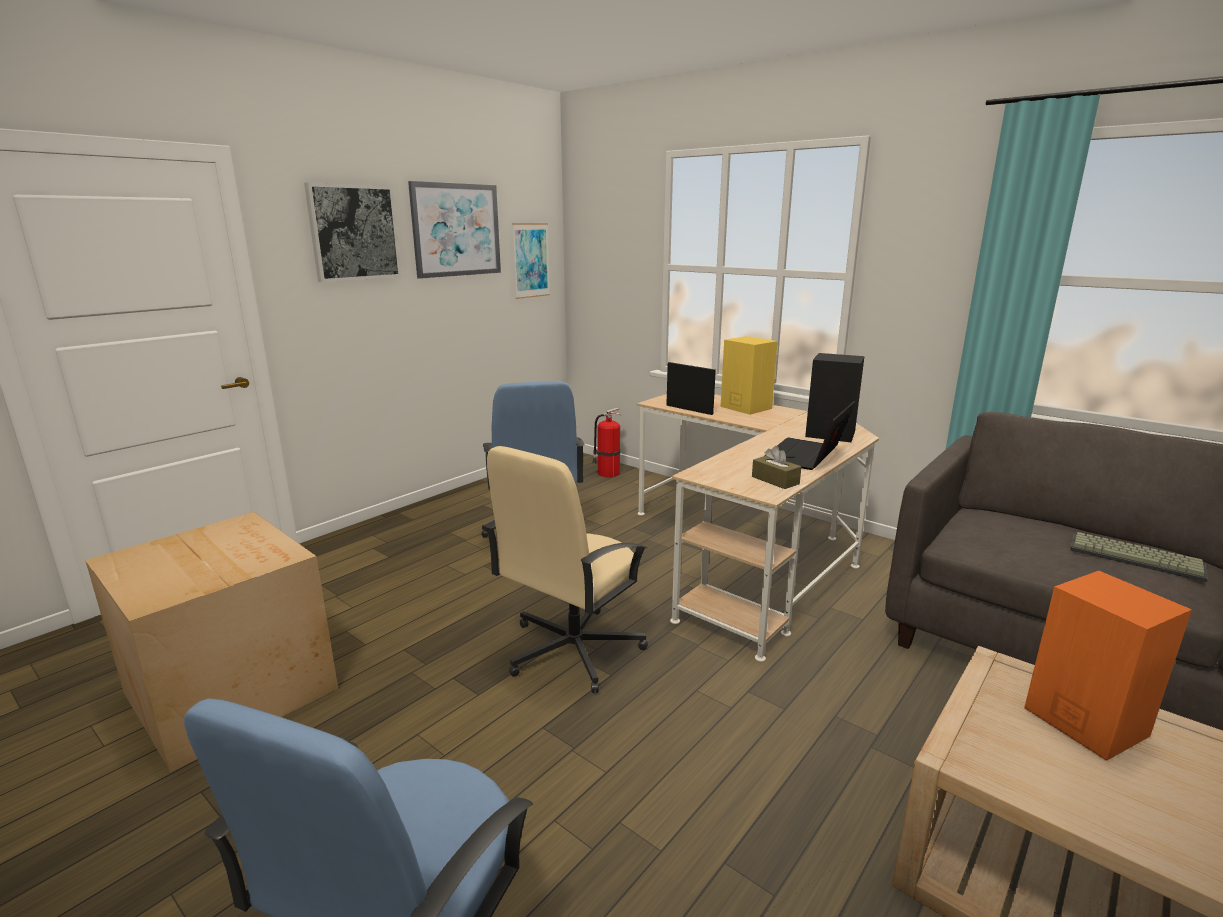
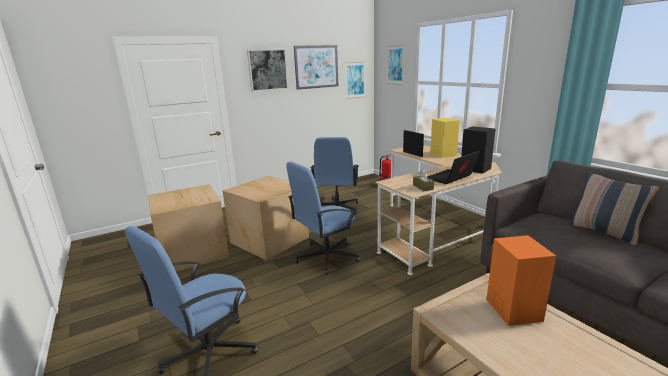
camera: 20 degrees right, 0 degrees up
(419, 625) = (270, 239): none -> cardboard box
(572, 650) = (326, 257): beige office chair -> blue office chair
(615, 232) = (395, 65): none -> picture
(1098, 536) = (604, 232): none -> pillow
(1137, 557) = (613, 244): keyboard -> none

